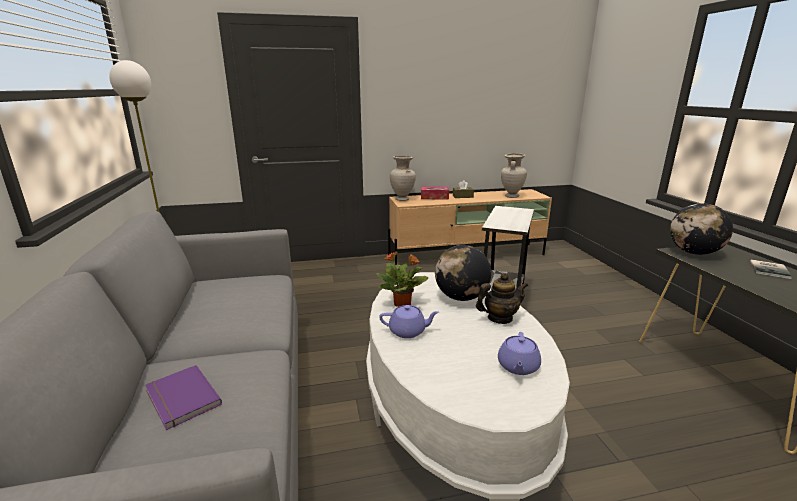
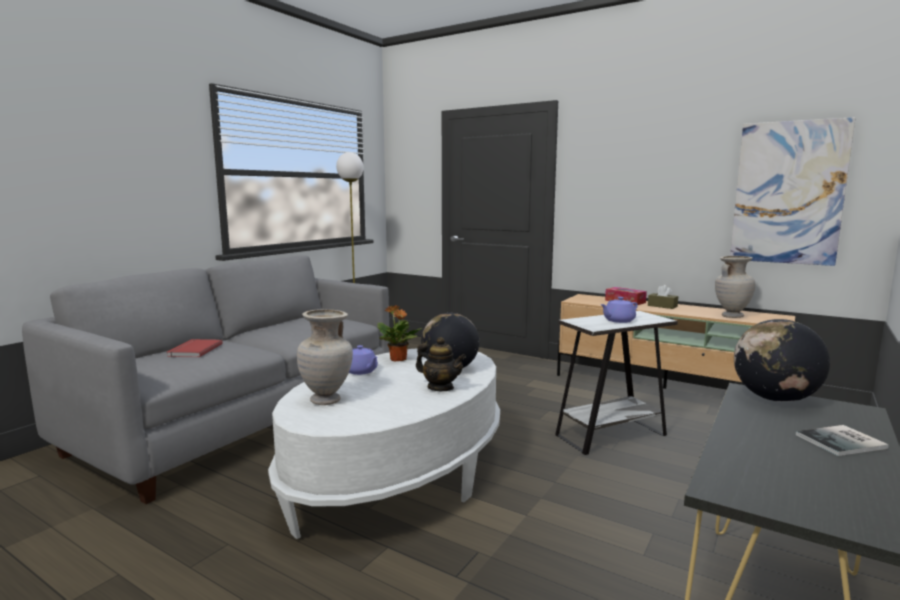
camera: 45 degrees right, 10 degrees down
(180, 399) = (194, 350): purple book -> red book
(402, 199) = (583, 297): beige vase -> beige vase (327, 400)
(518, 367) = (371, 410): purple teapot -> purple teapot (618, 320)
(528, 106) = (788, 193): none -> picture

